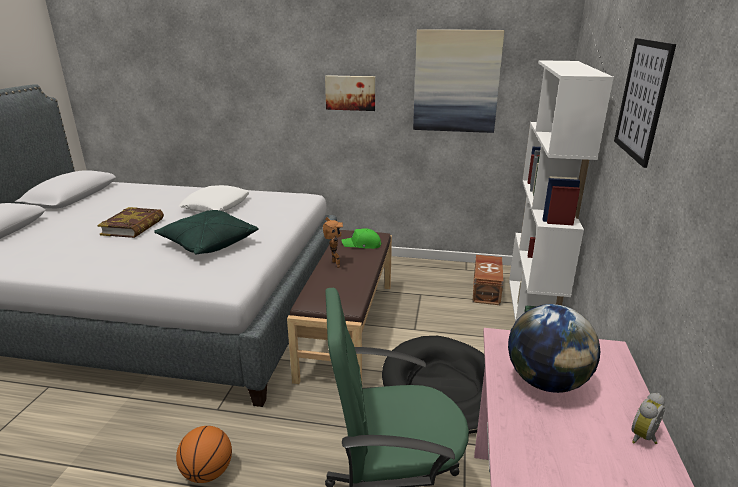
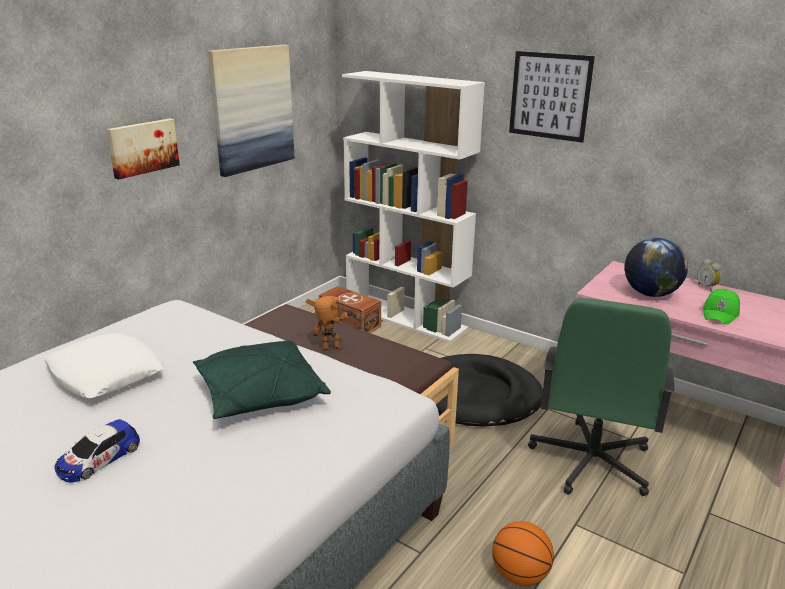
camera: 65 degrees left, 0 degrees up
(133, 227) = (99, 458): book -> toy car
(362, 245) = (299, 324): green cap -> green cap (720, 313)

